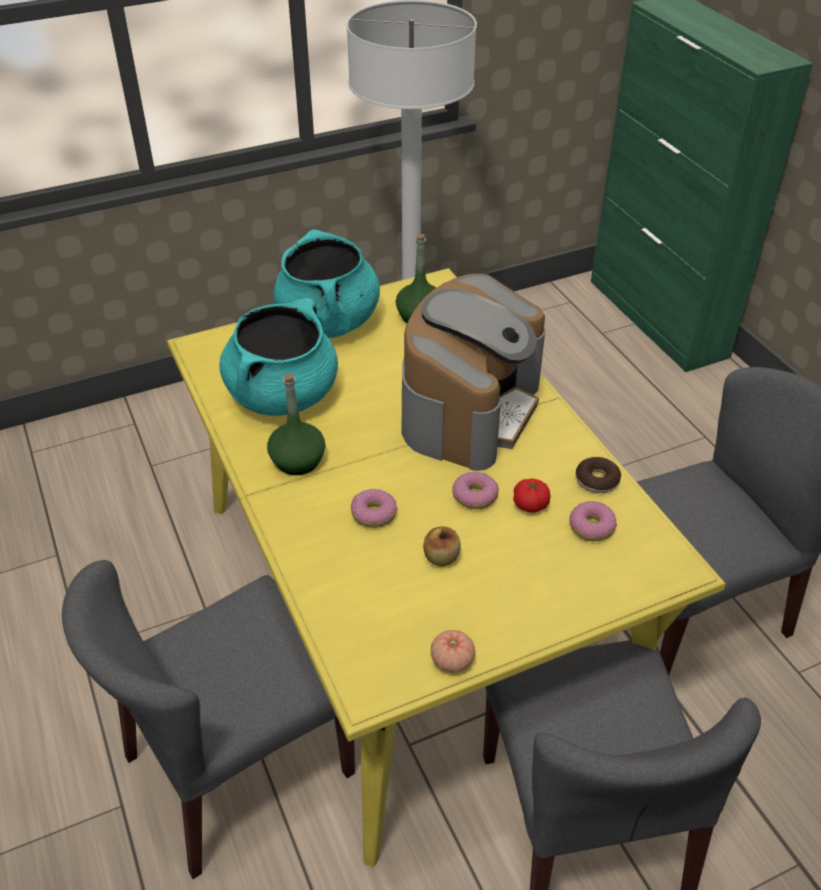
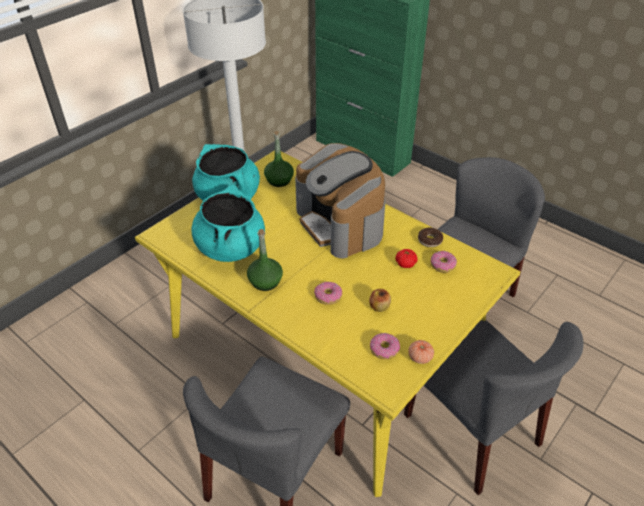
camera: 25 degrees left, 0 degrees up
(469, 409) = (341, 224): coffee machine -> coffee machine turned 150 degrees clockwise
(474, 496) = (374, 269): donut -> donut (384, 349)

